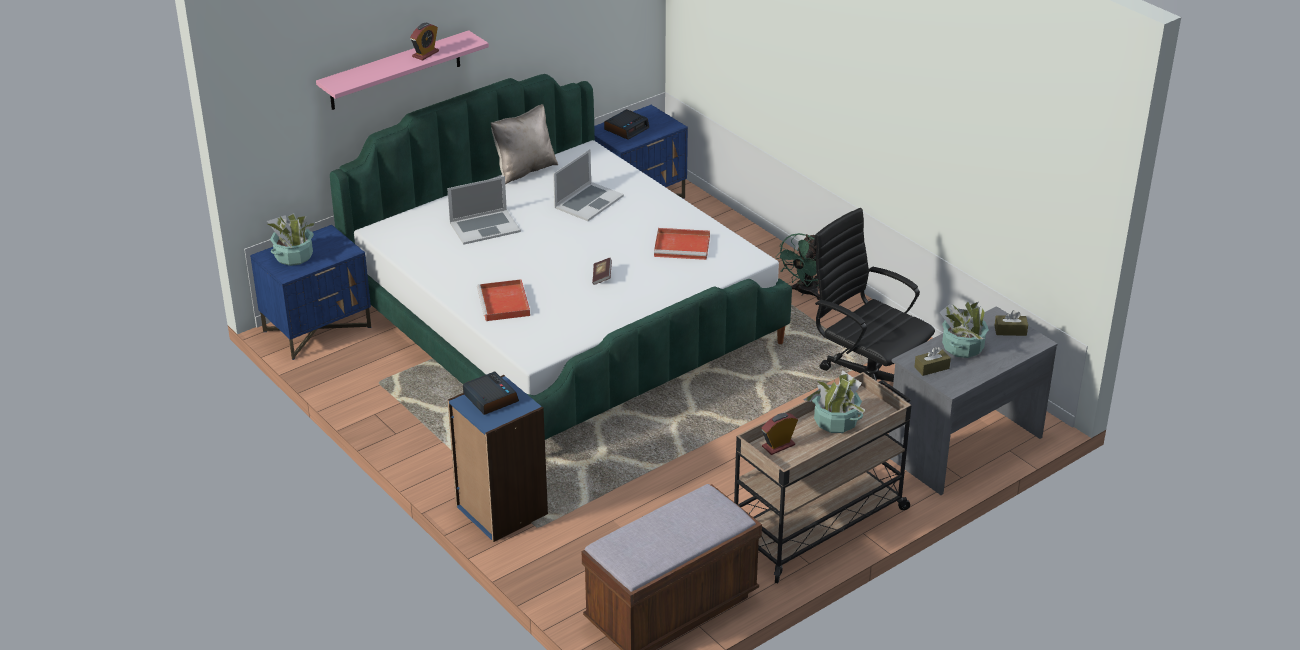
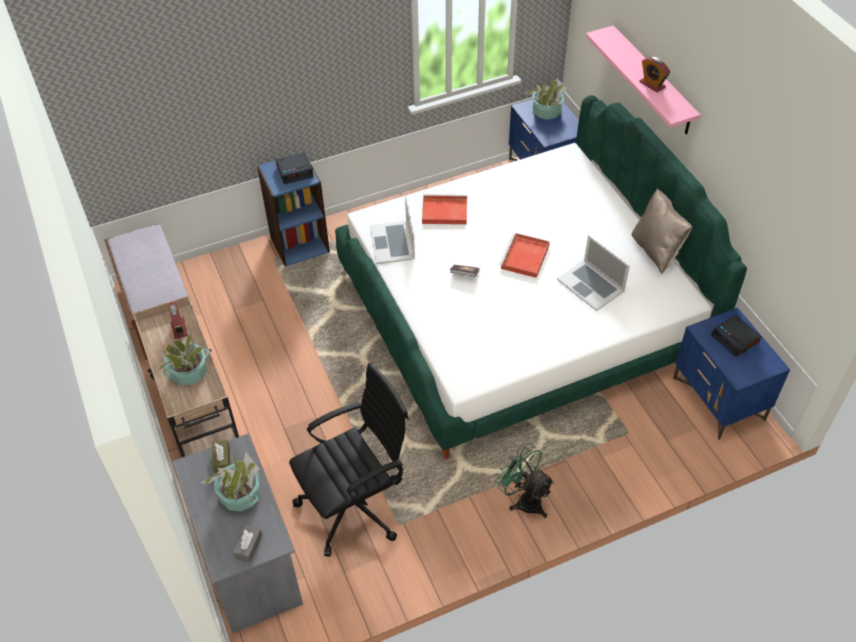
camera: 105 degrees right, 15 degrees up
(484, 227) = (562, 214): laptop -> laptop (392, 242)
(683, 246) = (497, 337): red tray -> red tray (525, 258)
(1010, 331) = (249, 547): brown tissue box -> grey tissue box

